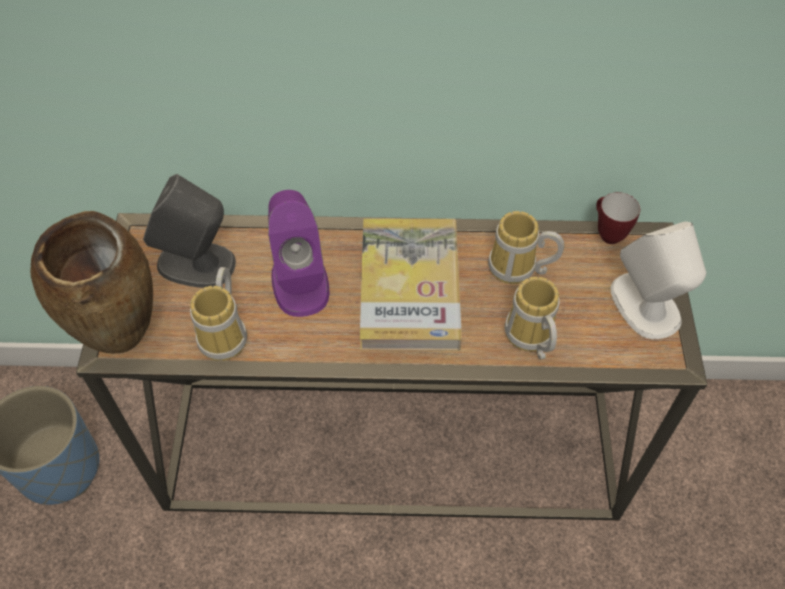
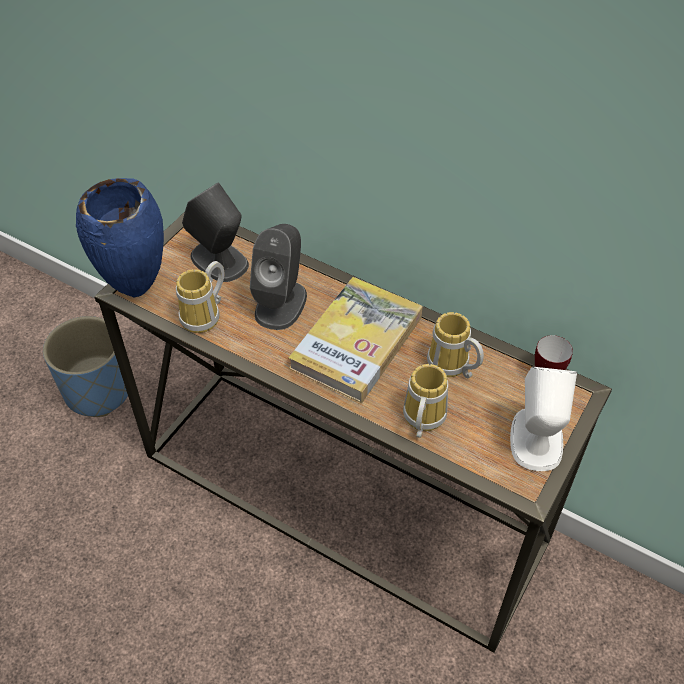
camera: 30 degrees right, 5 degrees down
(126, 342) = (137, 291): brown vase -> blue vase
(300, 282) = (281, 303): purple speaker -> grey speaker

